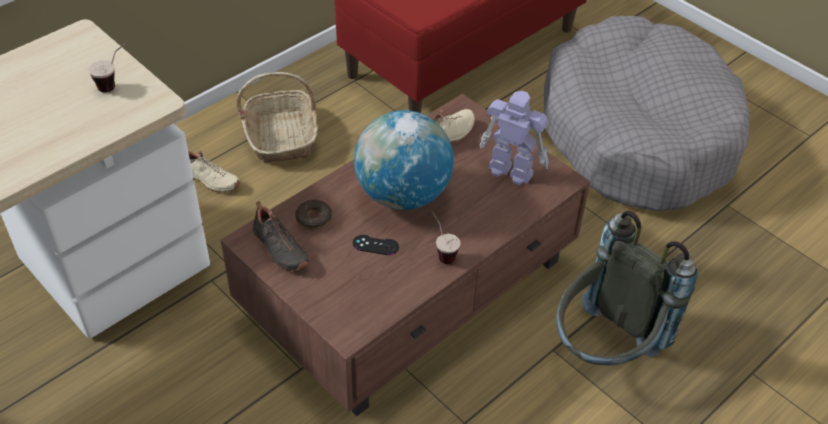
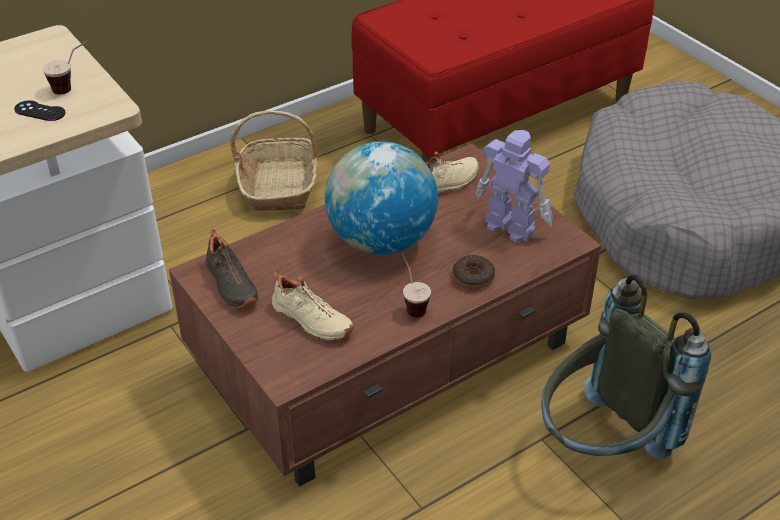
camera: 10 degrees right, 5 degrees down
(210, 180) = (192, 224): beige shoe -> beige shoe (310, 321)
(314, 219) = (276, 257): donut -> donut (473, 277)
(375, 245) = (338, 290): black game controller -> black game controller (40, 111)

